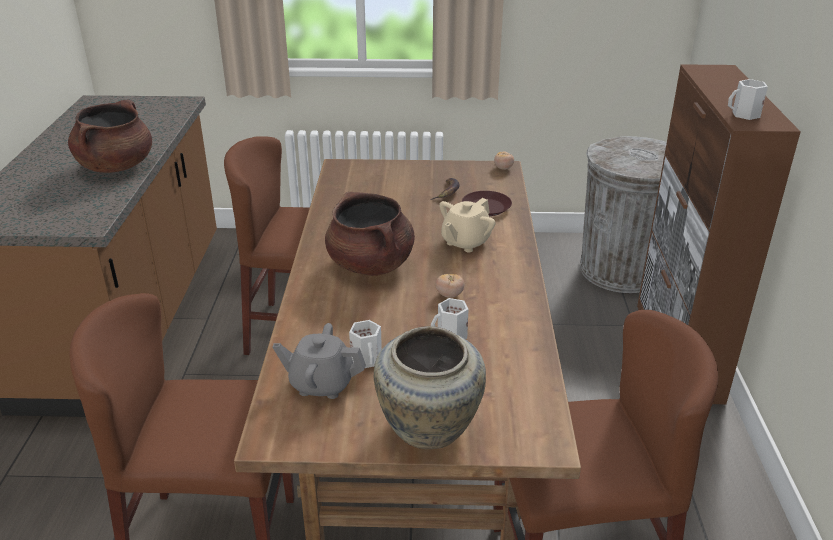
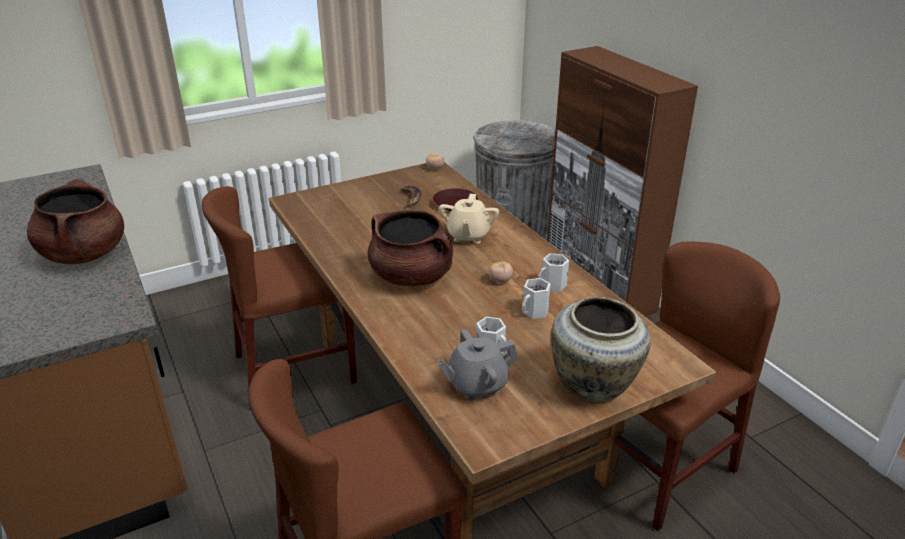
camera: 30 degrees left, 0 degrees up
(745, 115) = (651, 81): white mug -> white mug (553, 285)

